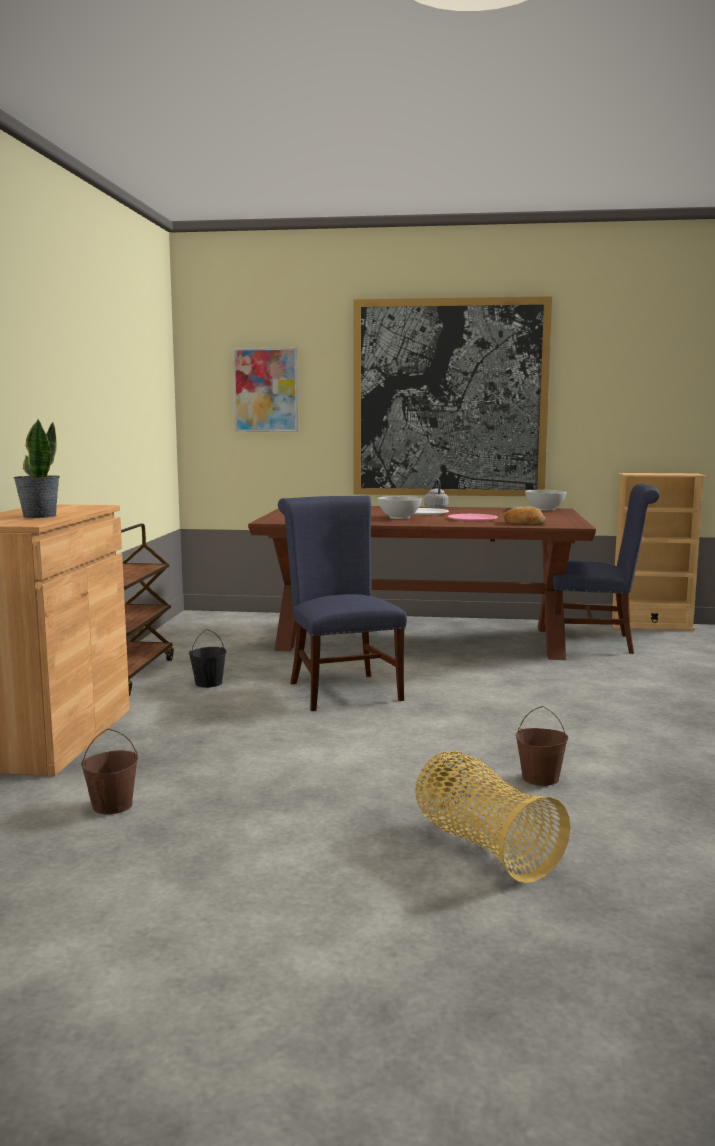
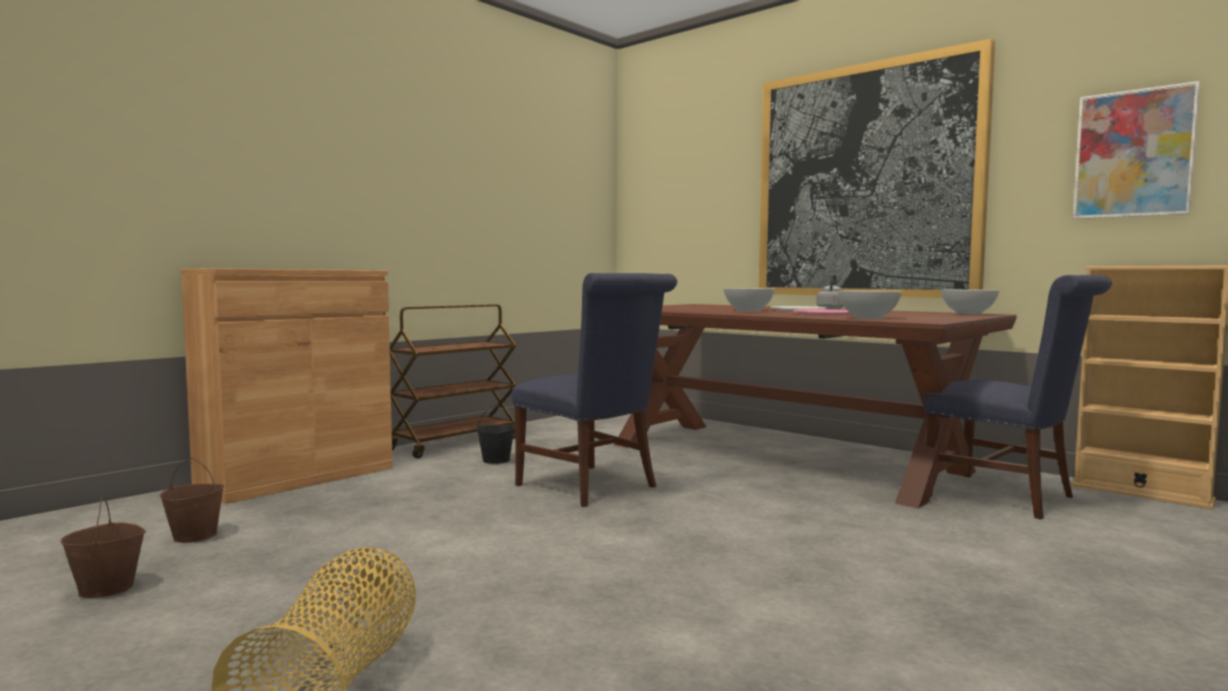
camera: 35 degrees right, 5 degrees down
(39, 516) = (273, 268): potted plant -> none
(266, 390) = (686, 188): picture -> picture (1133, 154)
(341, 689) = (593, 487): blue chair -> blue chair turned 120 degrees clockwise
(524, 523) = (868, 318): bread -> white bowl
(540, 778) = (581, 631): brown bucket -> brown bucket (107, 589)

